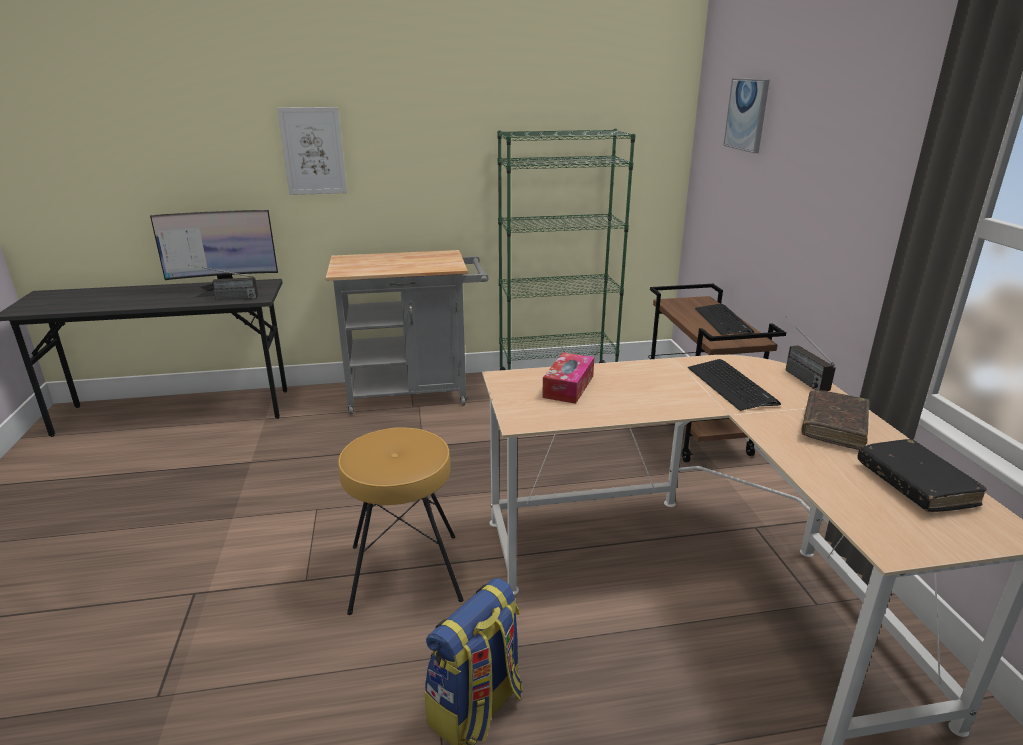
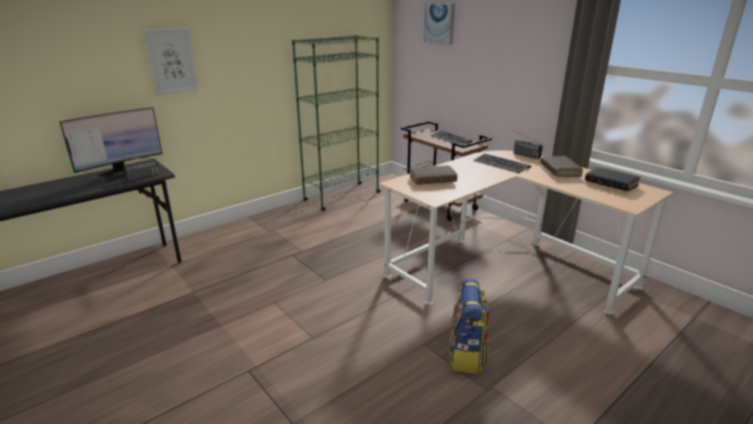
camera: 30 degrees left, 0 degrees up
(405, 571) = (364, 314): brown stool -> none
(416, 393) = (263, 224): grey cart -> none
(568, 386) = (432, 180): tissue box -> brown book

